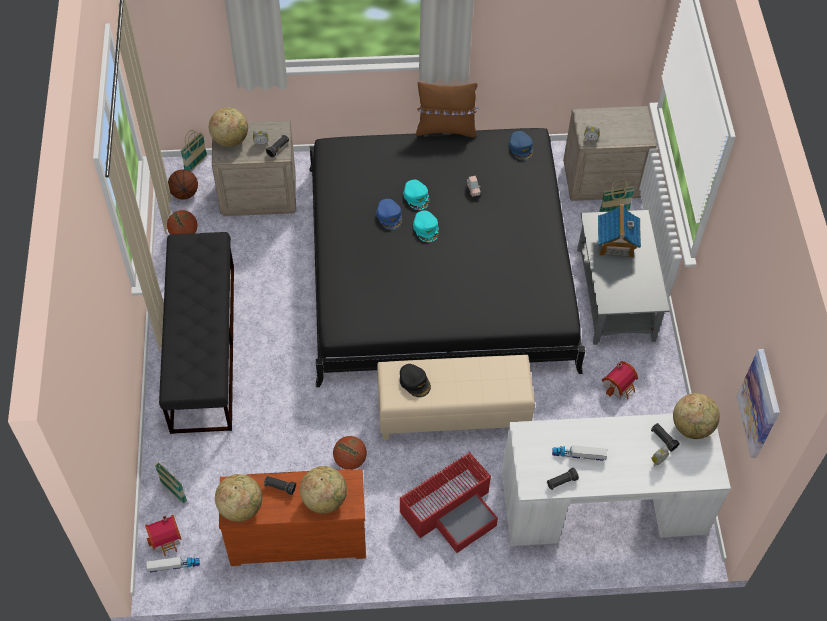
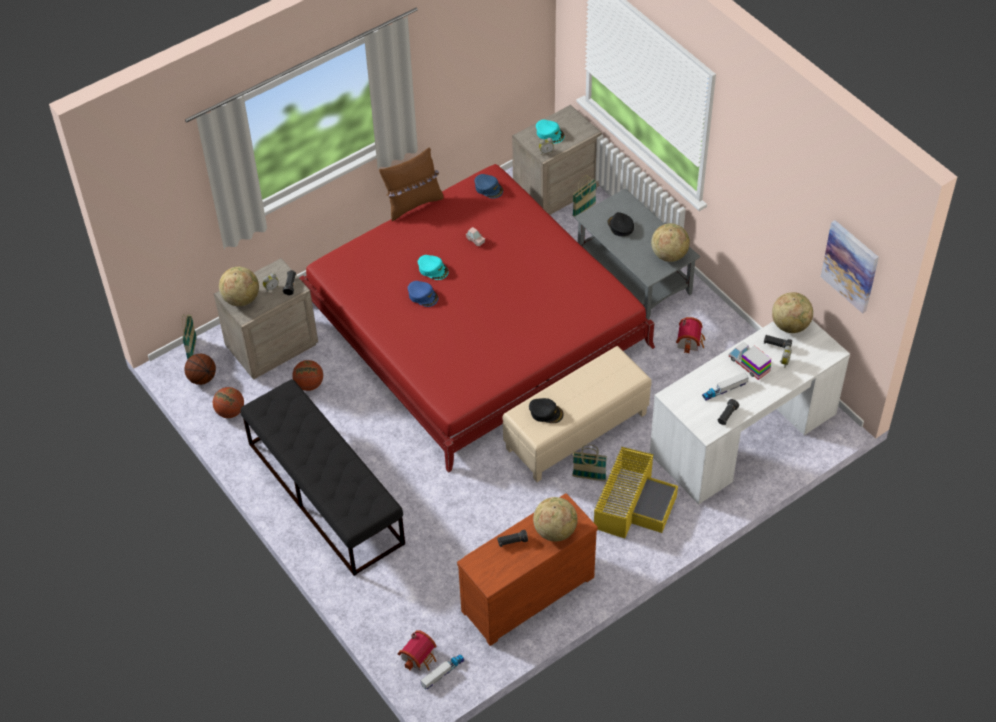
camera: 30 degrees left, 5 degrees down
(173, 492) = (395, 618): basket -> basket (589, 477)
(241, 507) = (493, 574): globe -> globe (669, 255)
(350, 460) = (522, 512): basketball -> basketball (309, 384)
(426, 228) = (461, 290): turquoise cap -> turquoise cap (550, 133)
(438, 266) = (474, 325): black bed -> red bed
(452, 509) = (633, 503): red storage box -> yellow storage box
(616, 243) = (620, 226): toy house -> black cap
(621, 443) = (749, 364): none -> toy truck

